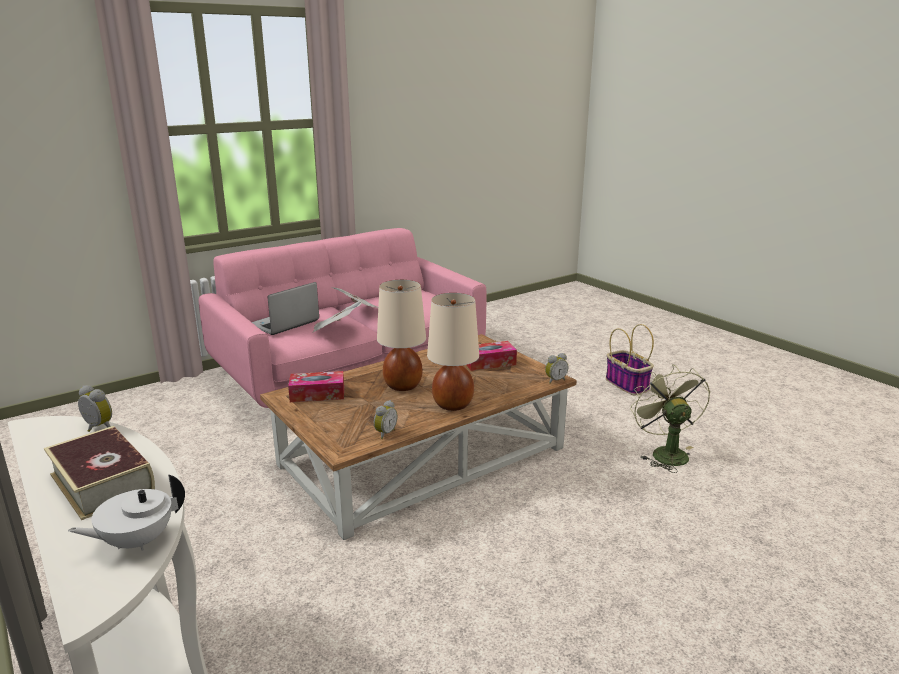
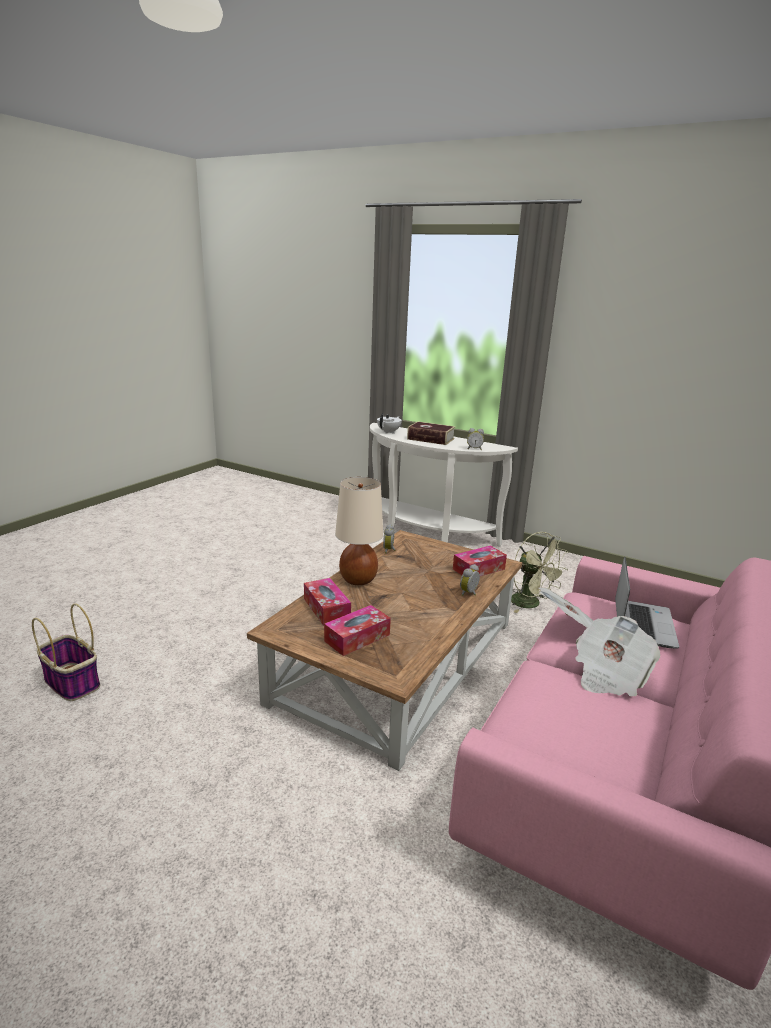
camera: 155 degrees right, 0 degrees up
(402, 385) = (419, 590): beige table lamp -> none
(501, 385) = (326, 608): none -> tissue box
(555, 380) = (271, 626): alarm clock -> alarm clock (470, 593)
(627, 385) = (151, 897): basket -> basket (71, 682)
(664, 453) = (136, 728): green fan -> green fan (531, 604)

